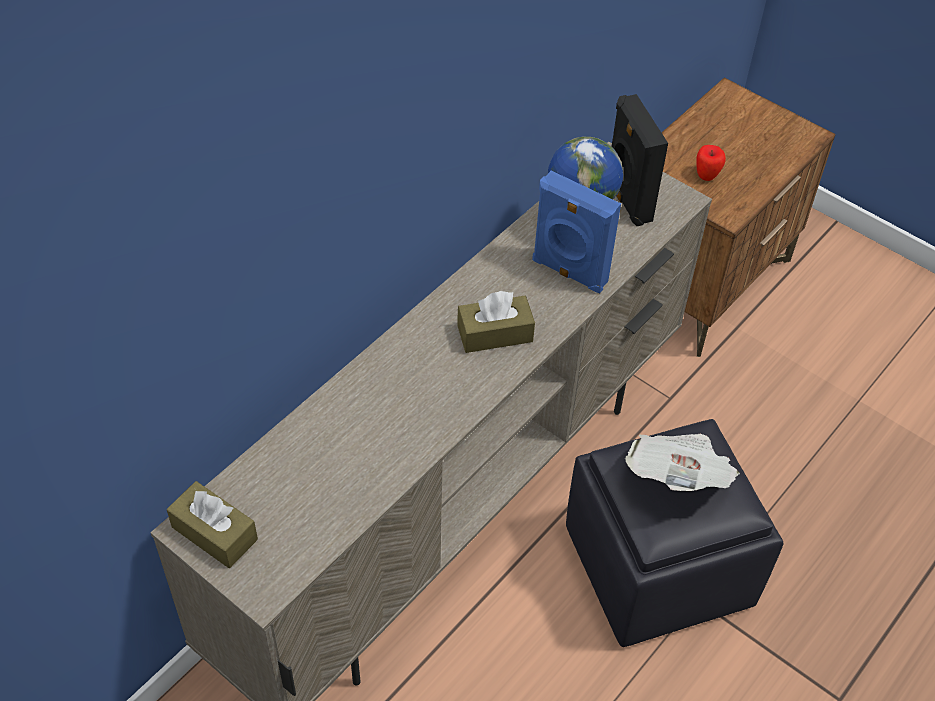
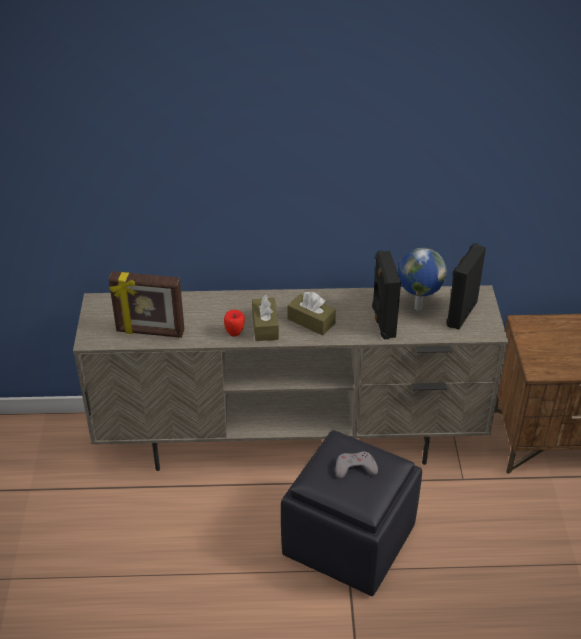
camera: 50 degrees right, 10 degrees down
(214, 533) = (102, 309): brown tissue box -> brown tissue box (265, 326)
(328, 511) = (150, 332): none -> picture frame
(568, 272) = (382, 322): blue speaker -> black speaker
(678, 477) = (355, 468): newspaper -> grey game controller
(706, 176) = (552, 347): apple -> apple (235, 333)

